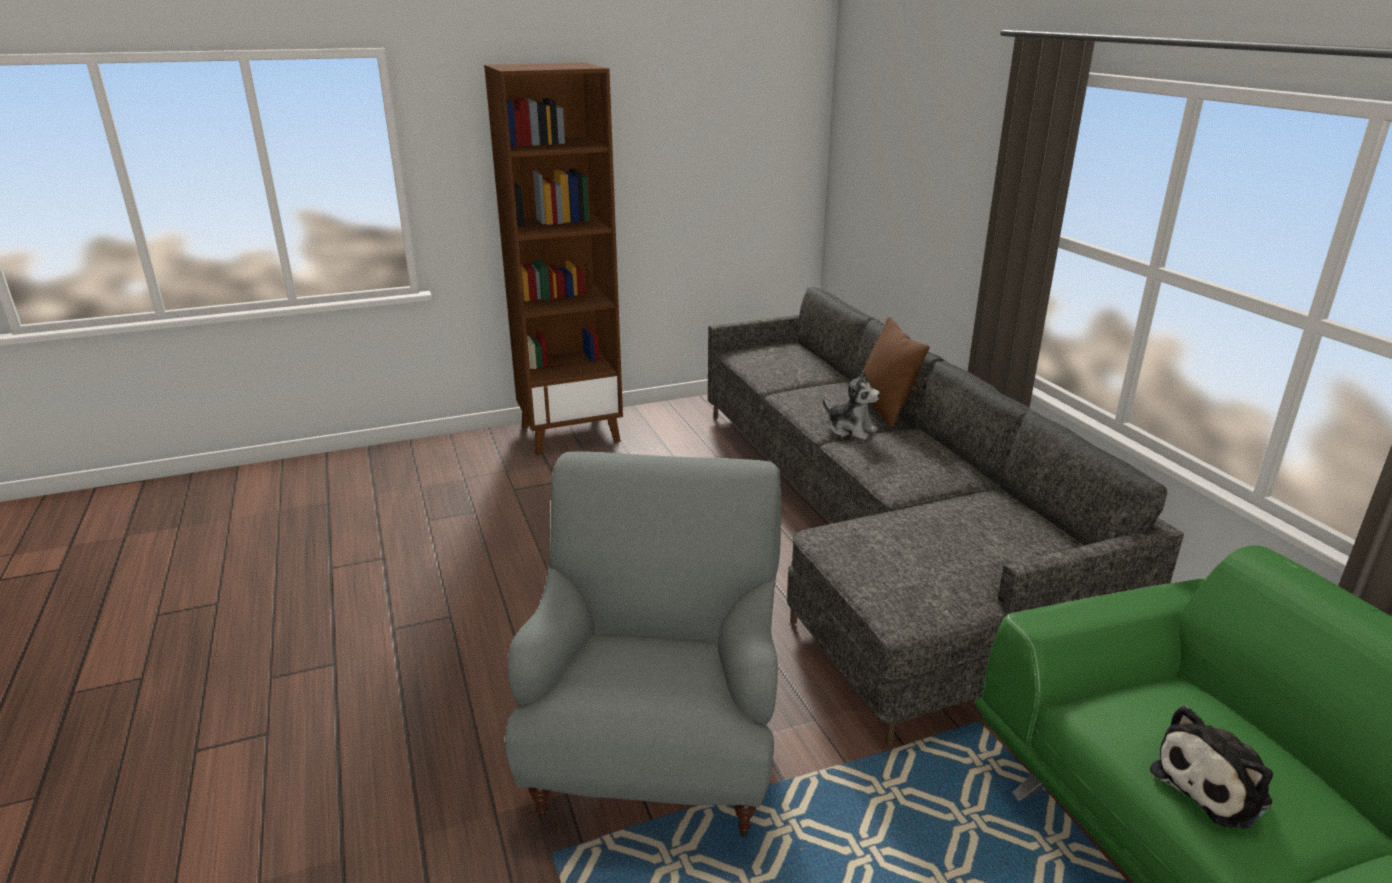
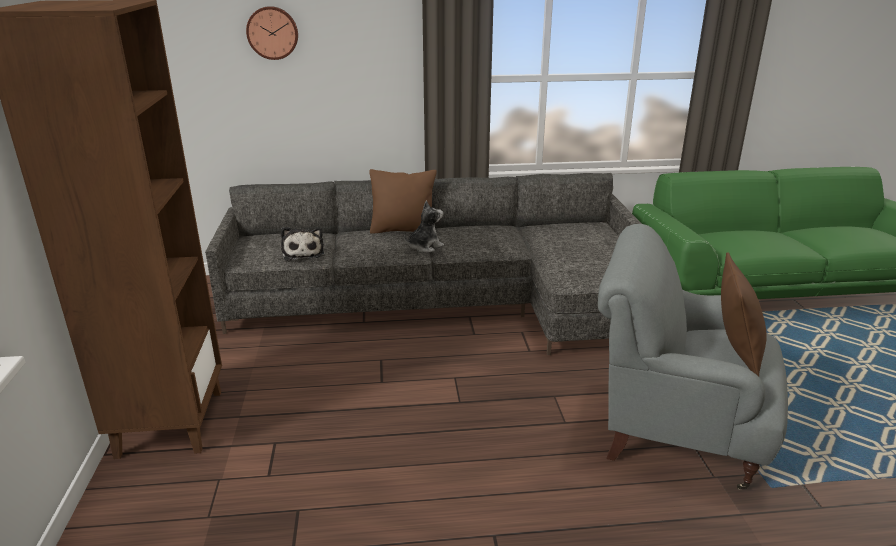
camera: 75 degrees left, 0 degrees up
(637, 666) = (734, 352): none -> brown pillow
(898, 125) = (272, 33): none -> wall clock
(1215, 785) = (775, 242): plush toy -> plush toy (303, 252)

